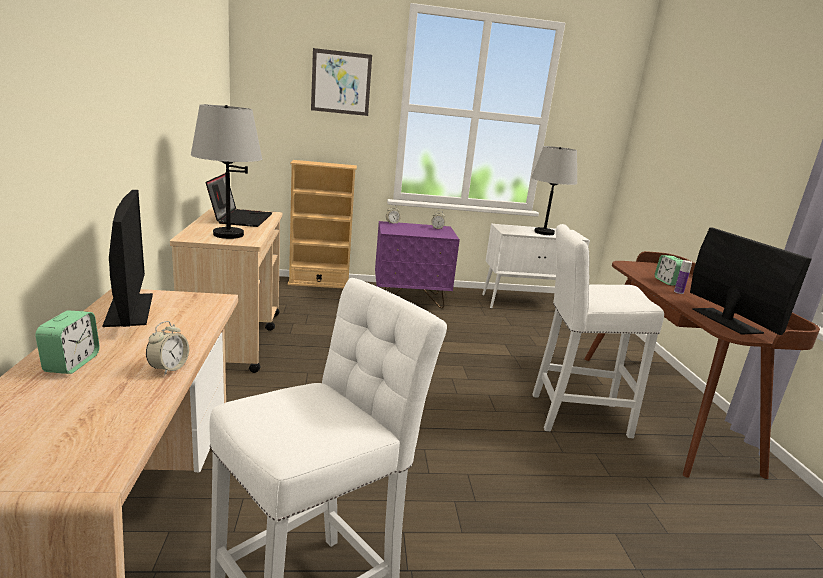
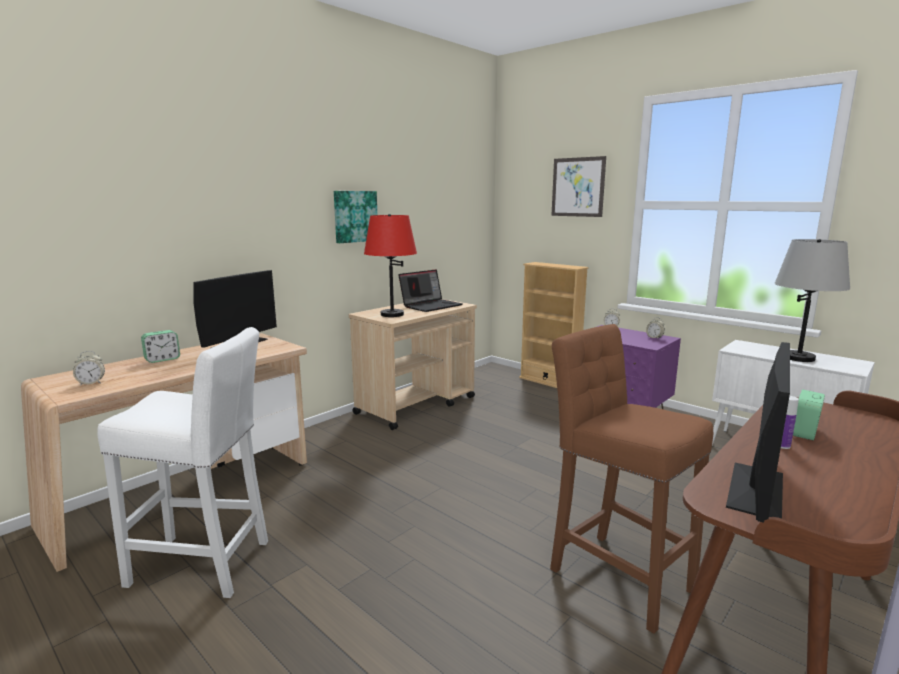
camera: 50 degrees right, 5 degrees down
(161, 103) = (355, 216): none -> picture
(169, 368) = (183, 371): alarm clock -> alarm clock (91, 383)
(228, 235) = (391, 314): grey table lamp -> red table lamp
(574, 415) = (615, 575): white stool -> brown stool

